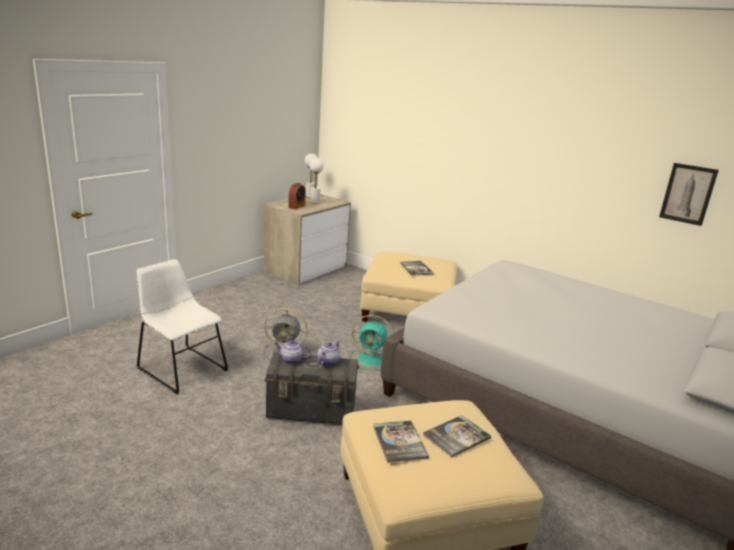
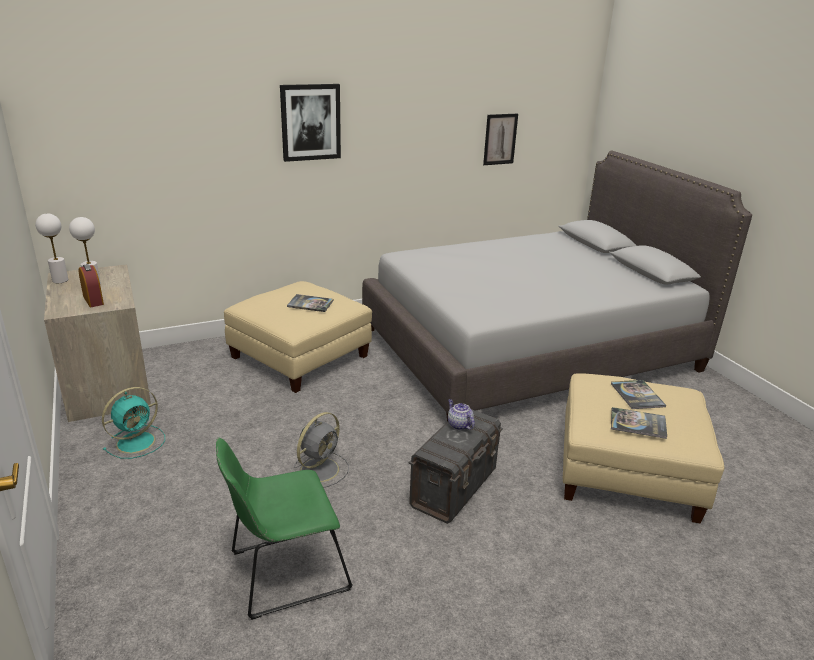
camera: 60 degrees left, 5 degrees up
(180, 367) = (284, 572): white chair -> green chair
(291, 360) = (441, 447): teapot -> none
(372, 359) = (383, 415): turquoise fan -> turquoise fan (137, 441)
(488, 133) = (310, 122): none -> picture

